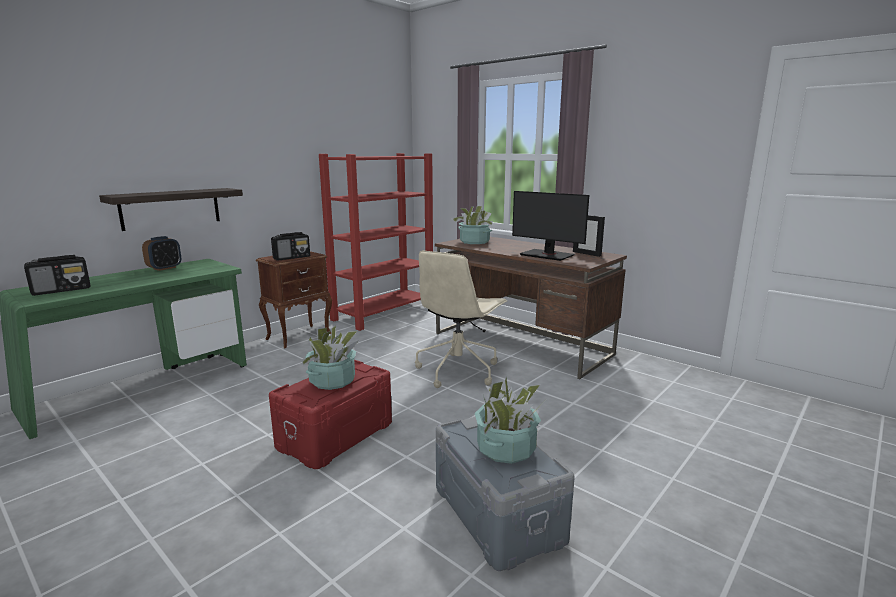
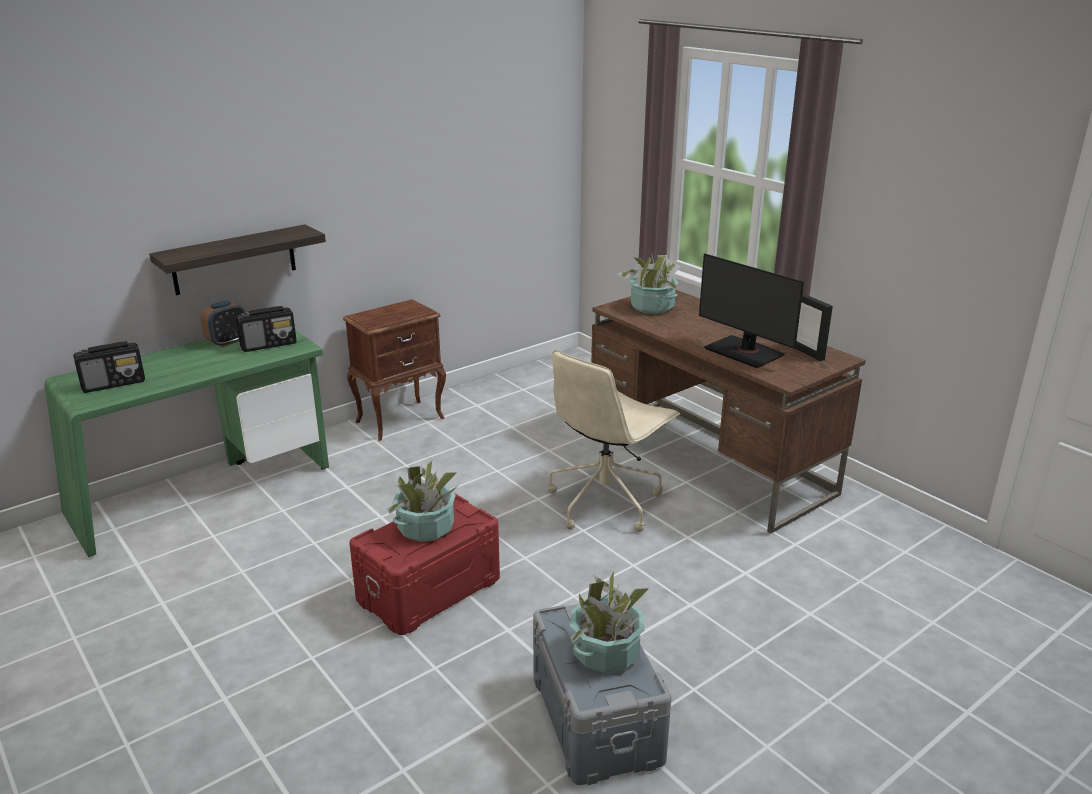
camera: 10 degrees right, 10 degrees up
(292, 257) = (391, 318): radio -> radio (269, 345)
(384, 313) = (524, 383): red bookcase -> none

